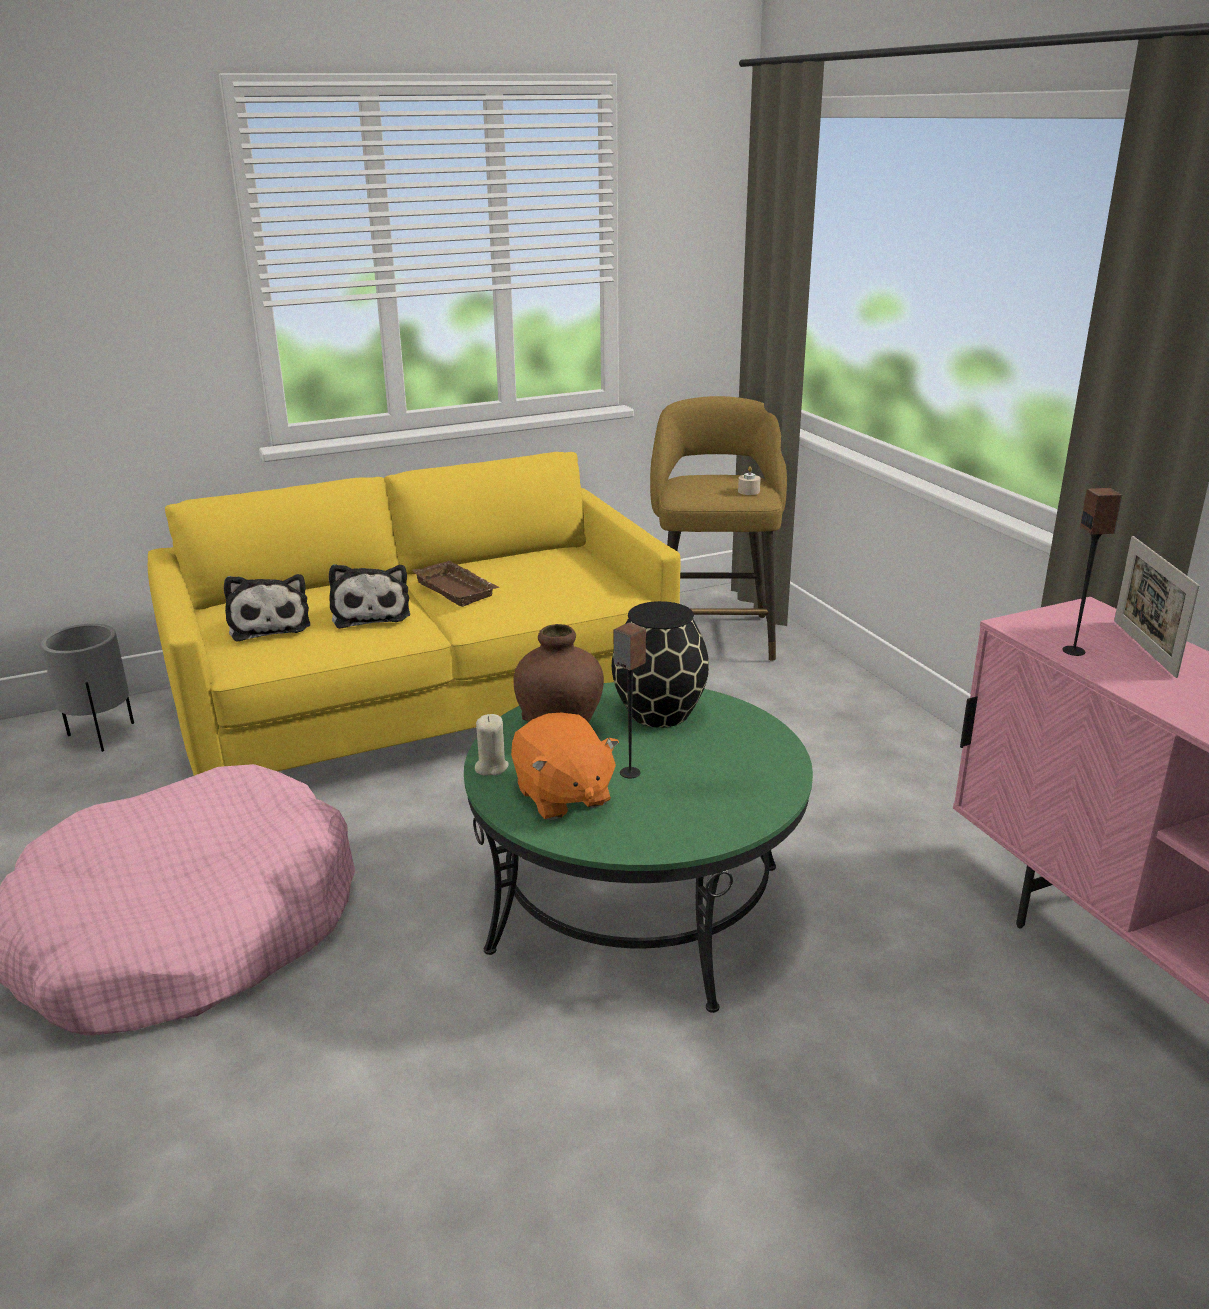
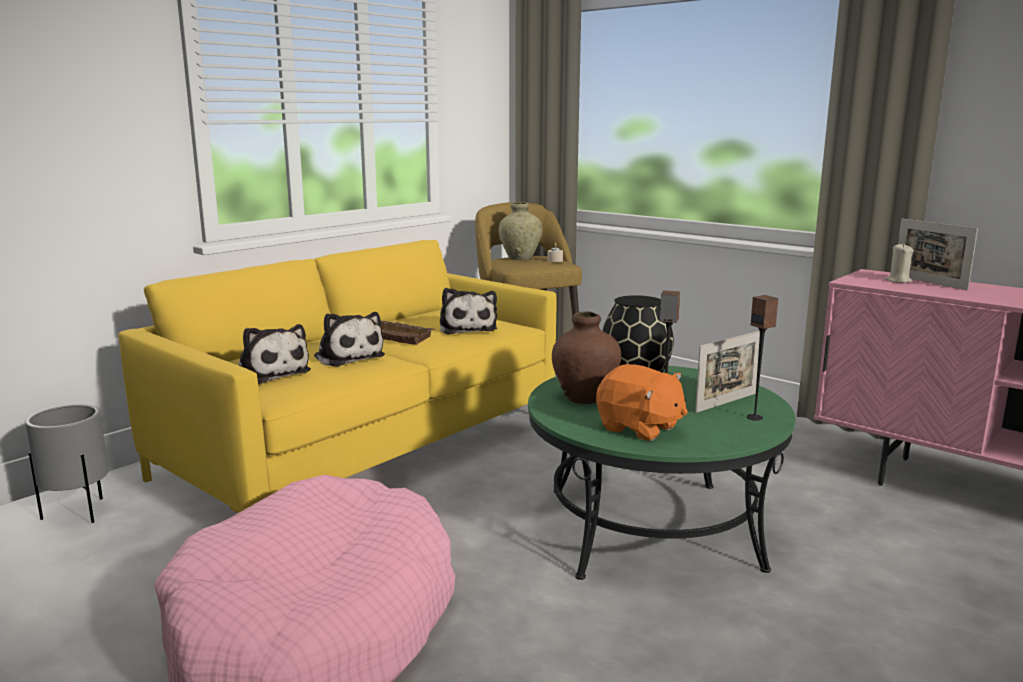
camera: 25 degrees left, 10 degrees down
(491, 767) = (566, 422): beige candle -> beige candle (898, 281)
(553, 587) = (467, 328): none -> plush toy
(709, 480) = (520, 258): none -> beige vase
(724, 779) = (726, 402): none -> picture frame
(1074, 651) = (900, 287): speaker -> speaker (755, 417)

